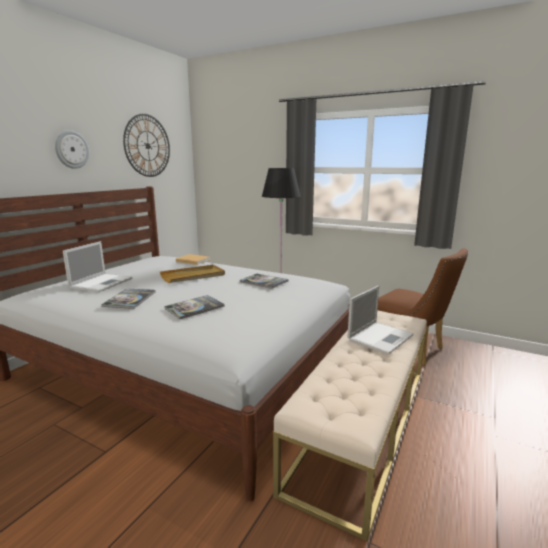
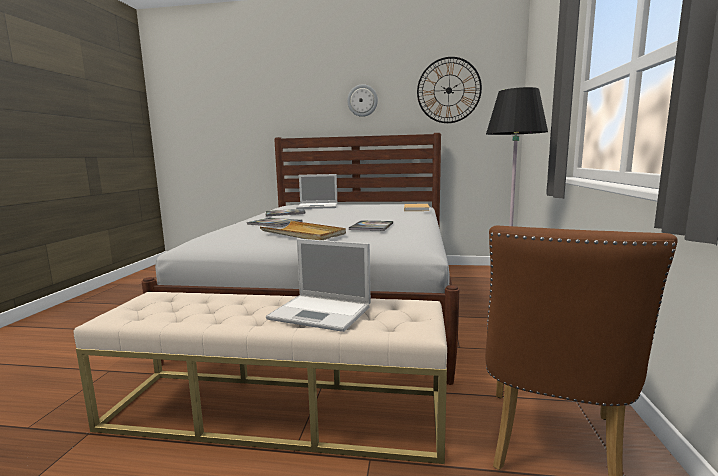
camera: 70 degrees right, 5 degrees down
(193, 276) = (361, 214): beige tray -> beige tray (303, 234)

